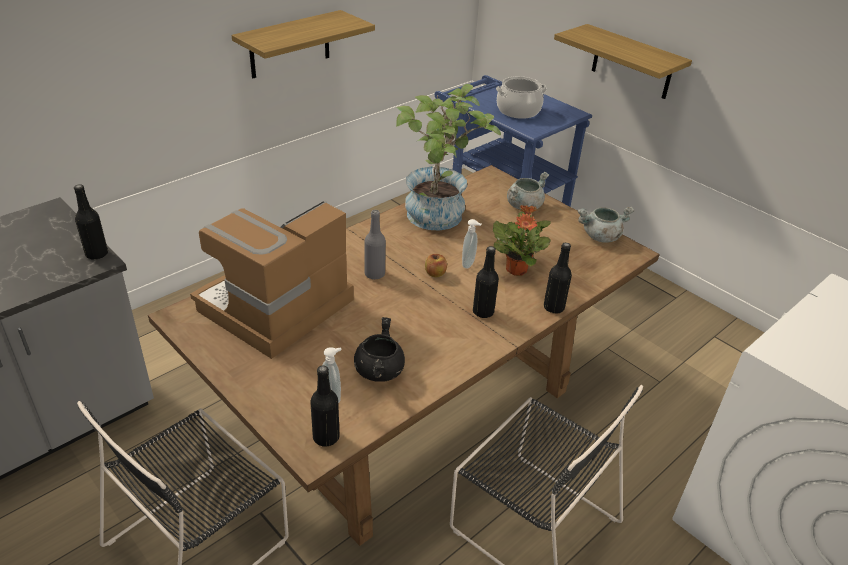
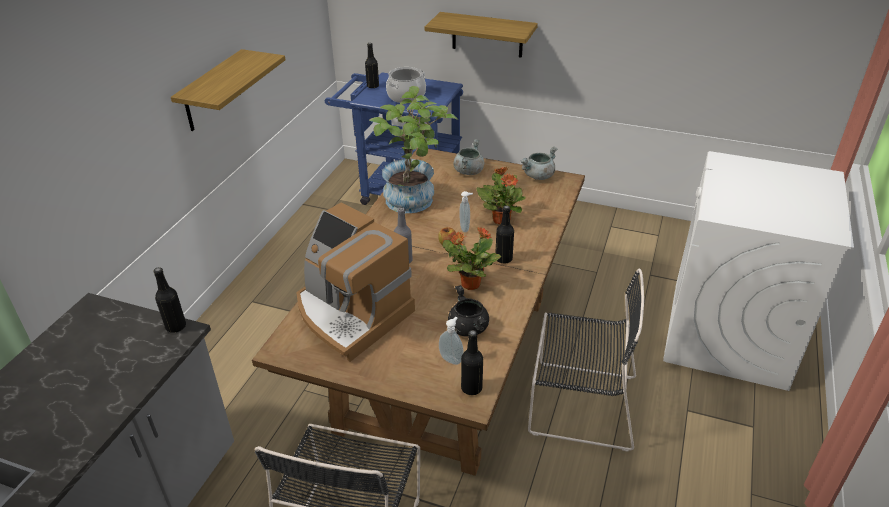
camera: 25 degrees left, 0 degrees up
(275, 307) = (351, 314): coffee machine -> coffee machine turned 60 degrees counterclockwise
(422, 324) = (469, 284): none -> potted plant
(553, 307) = (547, 238): black bottle -> black bottle (373, 86)

